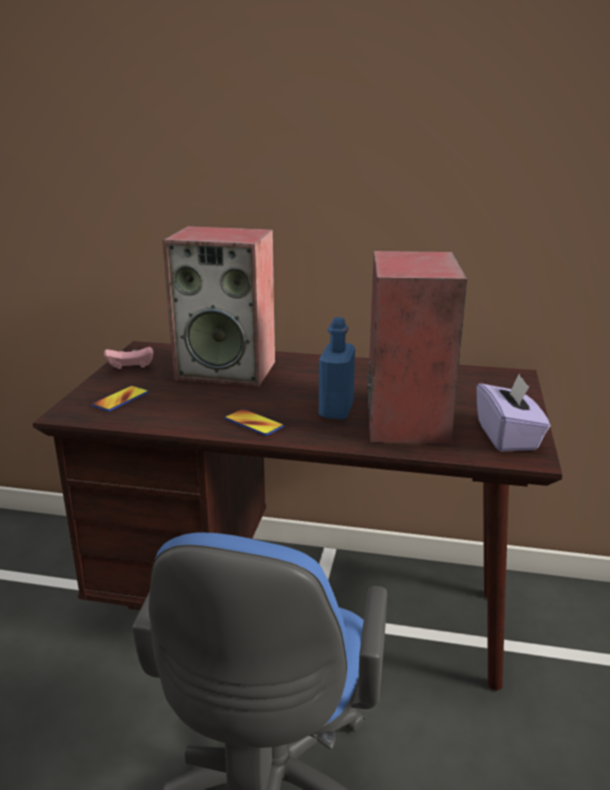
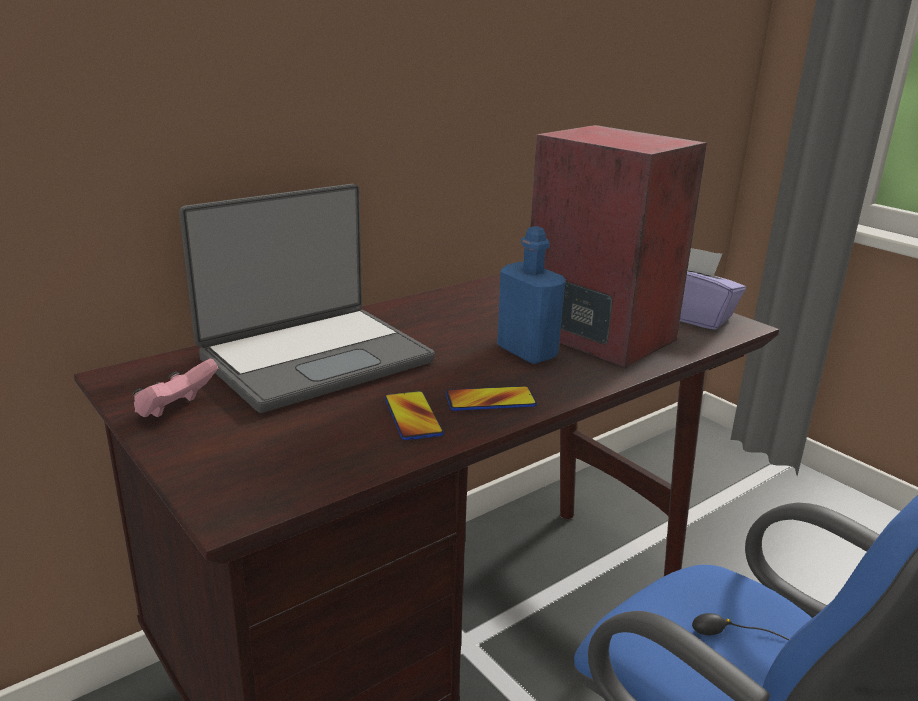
camera: 50 degrees left, 0 degrees up
(120, 399) = (266, 452): phone -> phone (413, 417)
(228, 370) = (314, 358): speaker -> laptop

